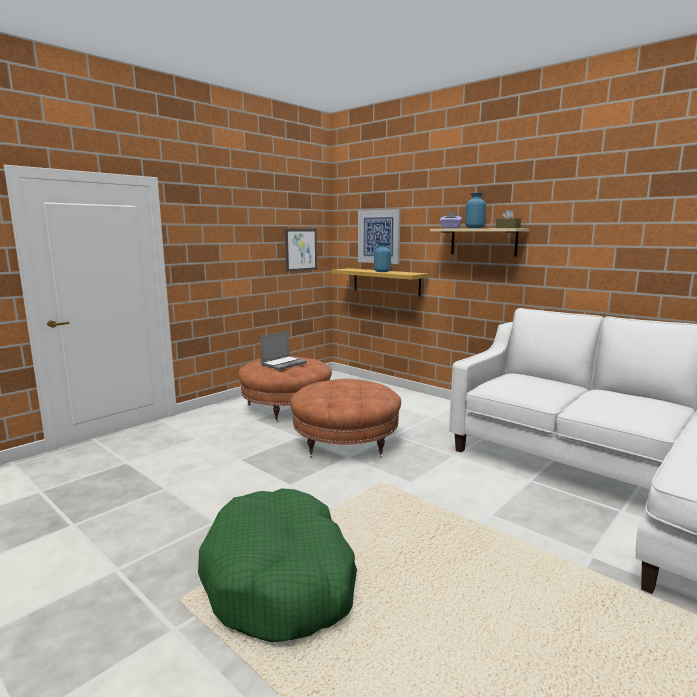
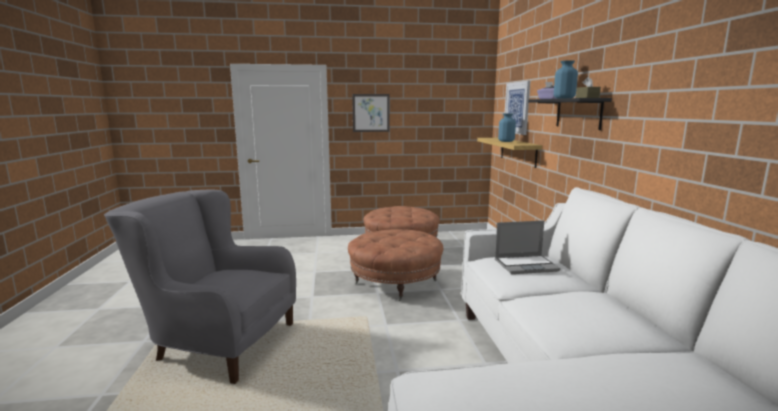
camera: 40 degrees right, 0 degrees up
(281, 579) = (215, 343): green dog bed -> grey armchair
(284, 364) = (400, 212): laptop -> laptop (526, 265)
(301, 249) = (456, 119): picture -> picture (371, 113)
(483, 242) = (578, 113): beige shelf -> black shelf

